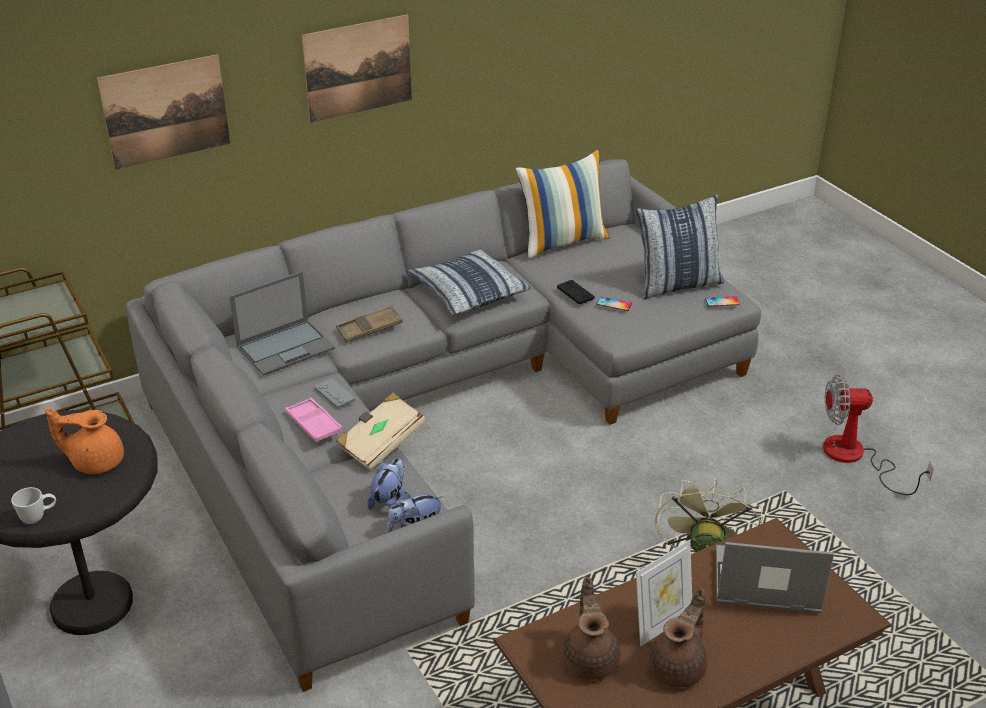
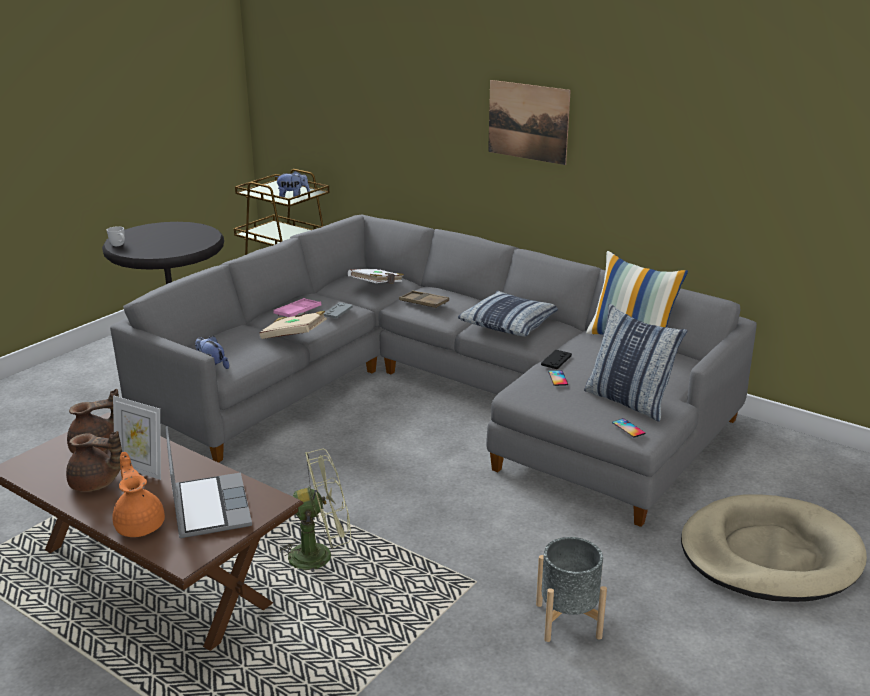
camera: 65 degrees right, 10 degrees down
(95, 461) = (173, 245): orange teapot -> orange teapot (140, 524)
(166, 111) = (402, 105): picture -> none
(286, 347) = (377, 286): laptop -> white book
(389, 501) = (235, 352): plush toy -> plush toy (293, 196)
(811, 330) = (769, 554): none -> beige dog bed
(855, 458) = (568, 620): fan -> grey planter

